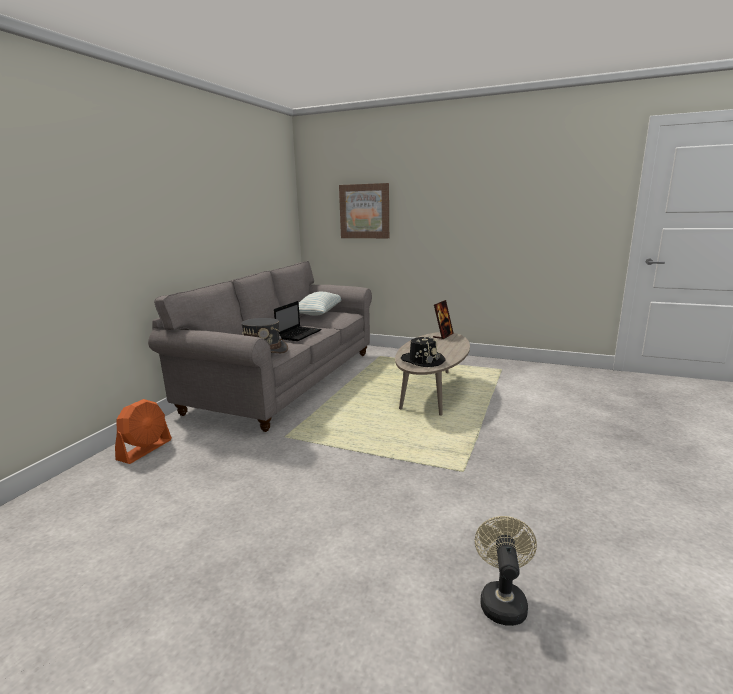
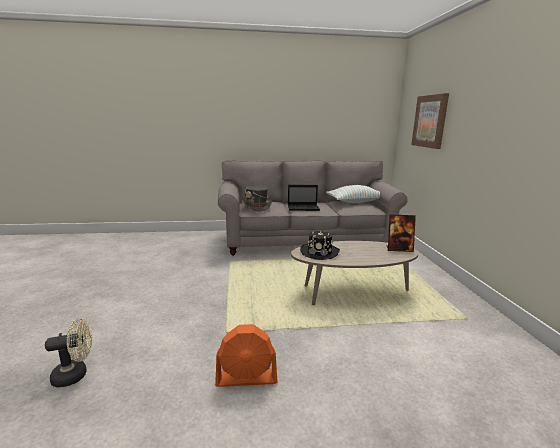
camera: 60 degrees right, 0 degrees up
(145, 449) = (194, 237): orange fan -> orange fan (247, 378)

